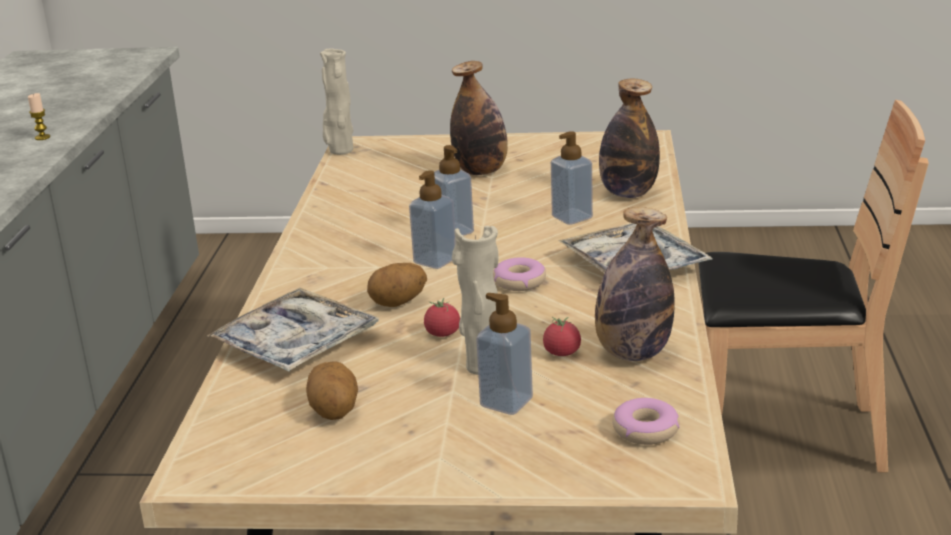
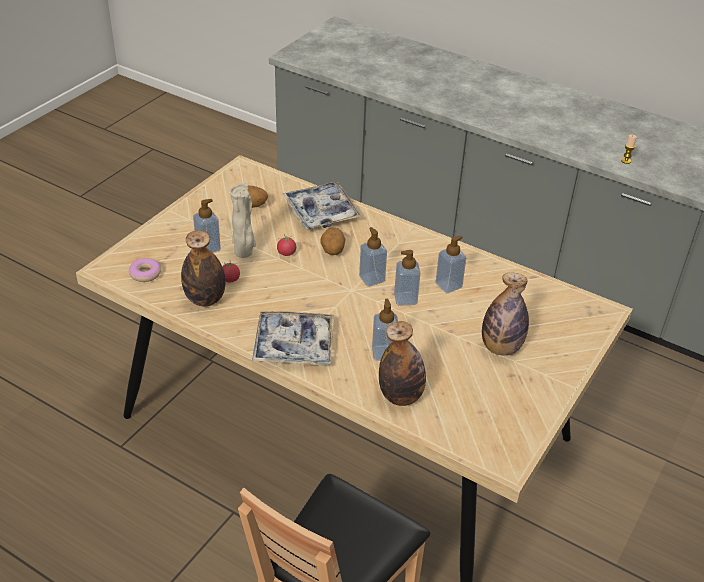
camera: 115 degrees right, 15 degrees up
(340, 151) = (593, 300): beige vase -> none
(395, 217) = (448, 285): none -> soap dispenser
(519, 282) = (316, 296): donut -> none

